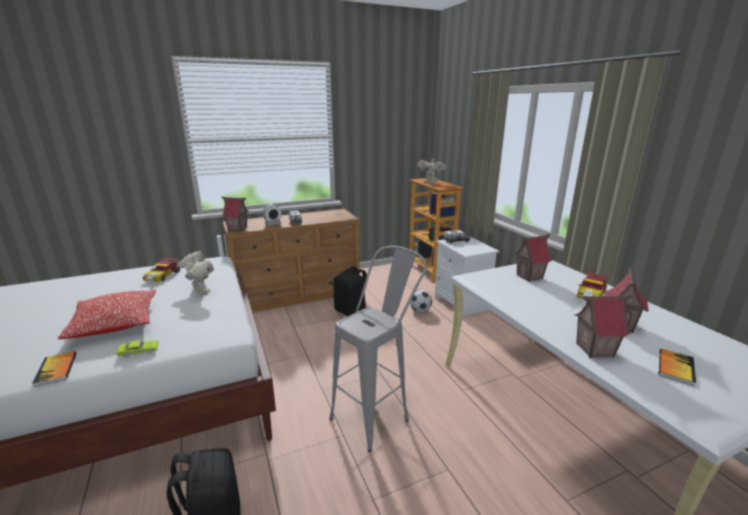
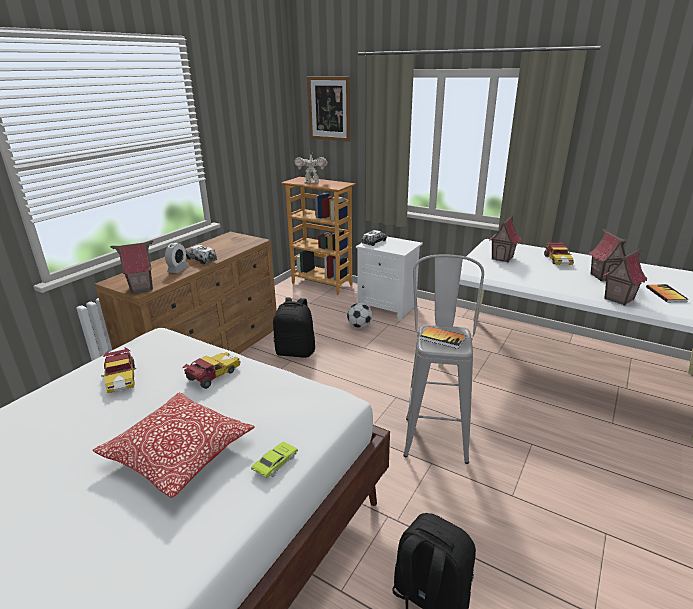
camera: 35 degrees left, 5 degrees up
(56, 369) = (210, 533): book -> book (442, 338)
(200, 290) = (212, 375): toy robot -> toy car
(455, 121) = (329, 108): none -> picture

